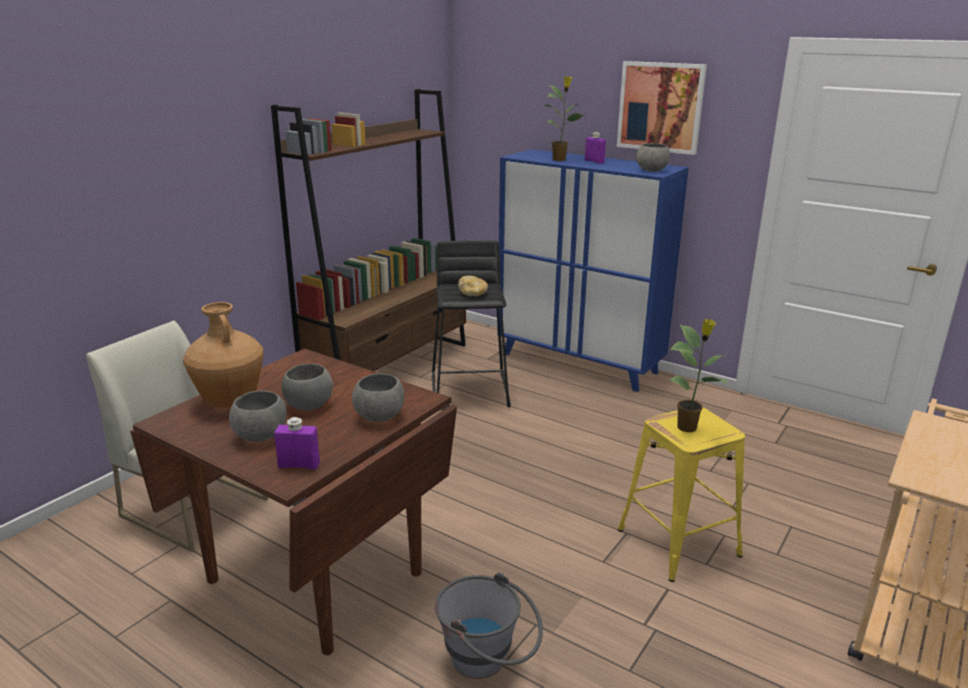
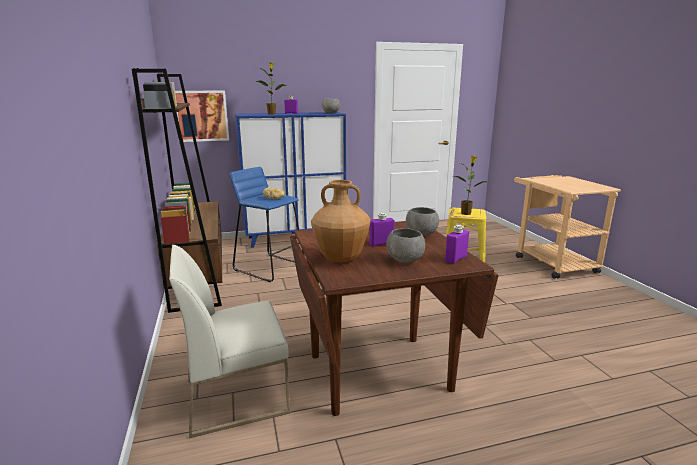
camera: 50 degrees left, 5 degrees down
(308, 406) = (381, 244): grey bowl -> purple bottle
(470, 390) = (270, 267): black stool -> blue stool
(488, 662) = (500, 346): grey bucket -> none
(660, 107) = (316, 80): picture -> picture (202, 116)

